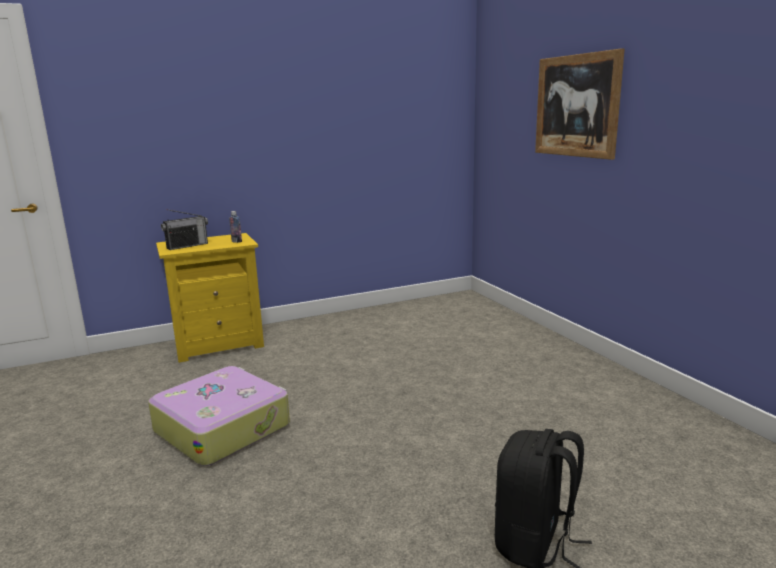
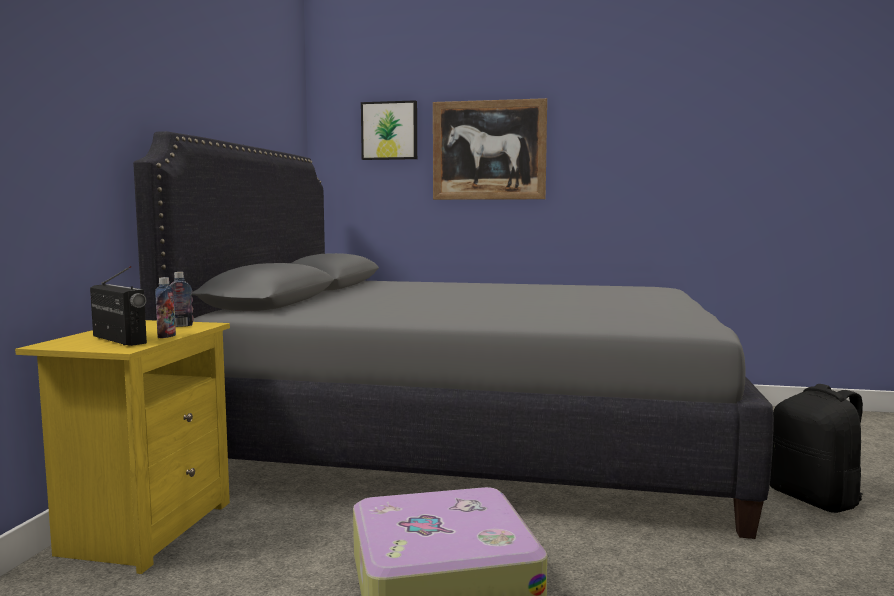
camera: 55 degrees left, 10 degrees down
(187, 246) = (119, 340): radio -> radio turned 45 degrees counterclockwise
(205, 247) = (166, 336): none -> bottle
(437, 366) = (468, 442): none -> grey bed
(515, 87) = (389, 131): none -> picture

